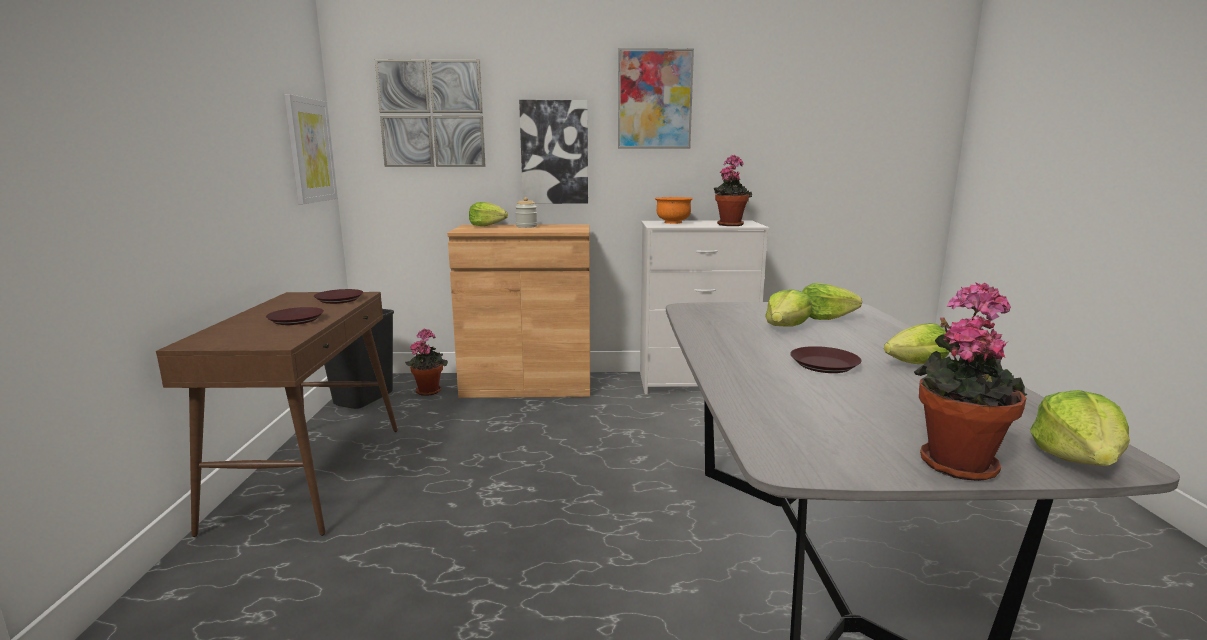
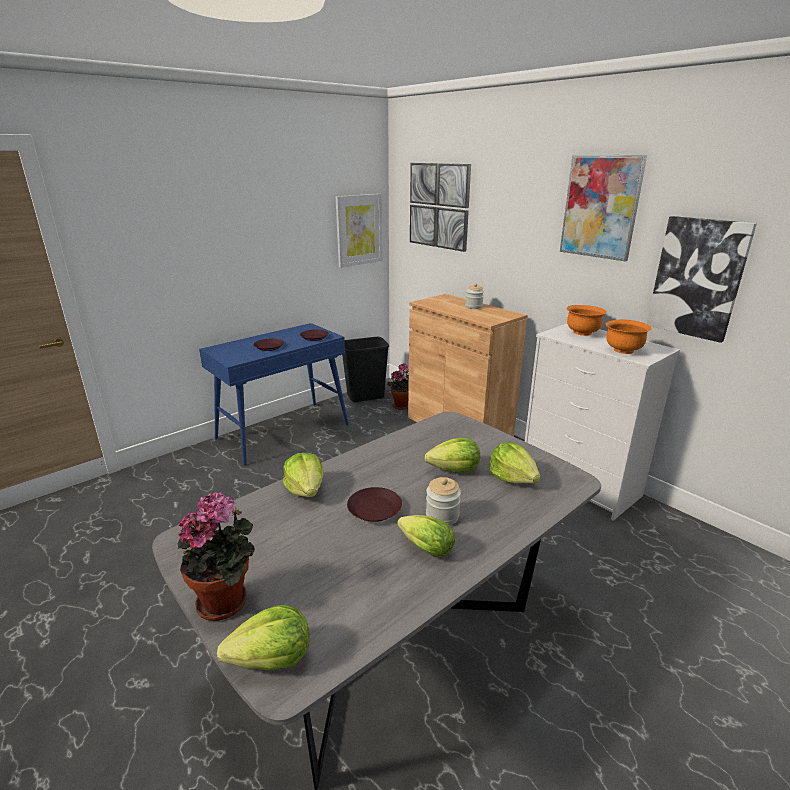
camera: 50 degrees right, 10 degrees up
(311, 475) = (284, 431): brown console table -> blue console table
(487, 225) = (453, 299): lettuce -> lettuce (306, 489)
(554, 152) = (512, 247): picture -> picture (697, 278)
(729, 224) = (623, 350): potted plant -> orange bowl
(865, 348) = (442, 516): none -> jar

